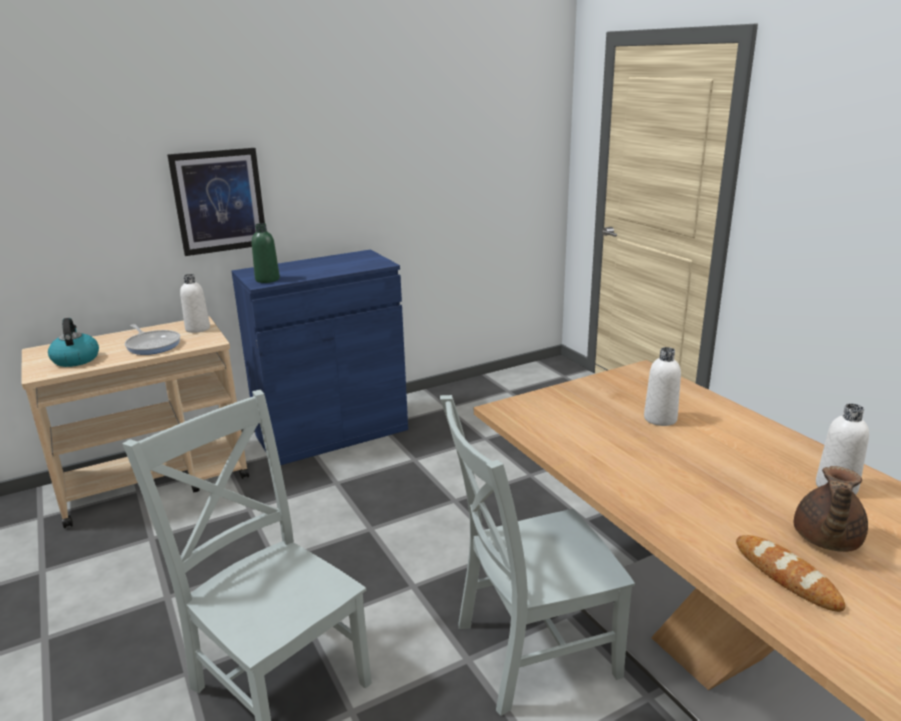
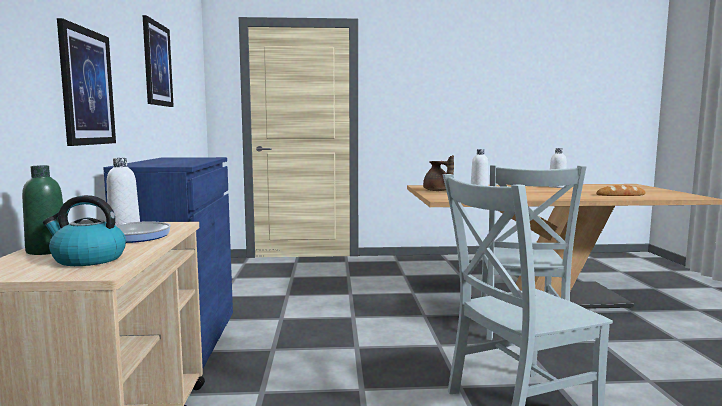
camera: 65 degrees left, 15 degrees down
(267, 279) = (175, 164): green bottle -> green bottle (47, 251)
(388, 143) = (157, 64): none -> picture
(825, 540) = (595, 191): brown teapot -> brown teapot (437, 191)

